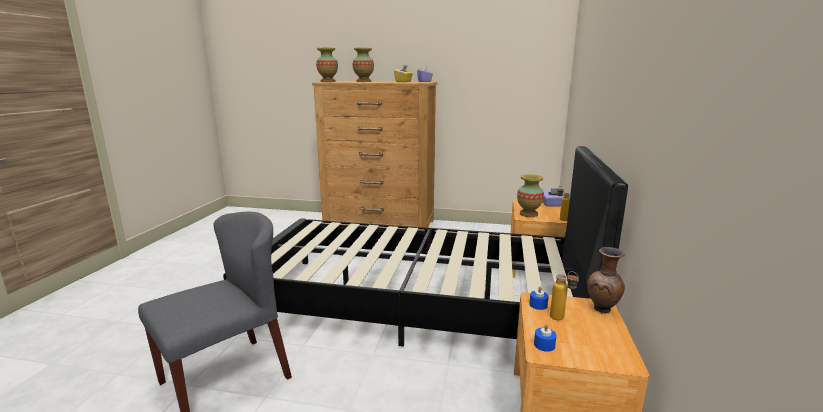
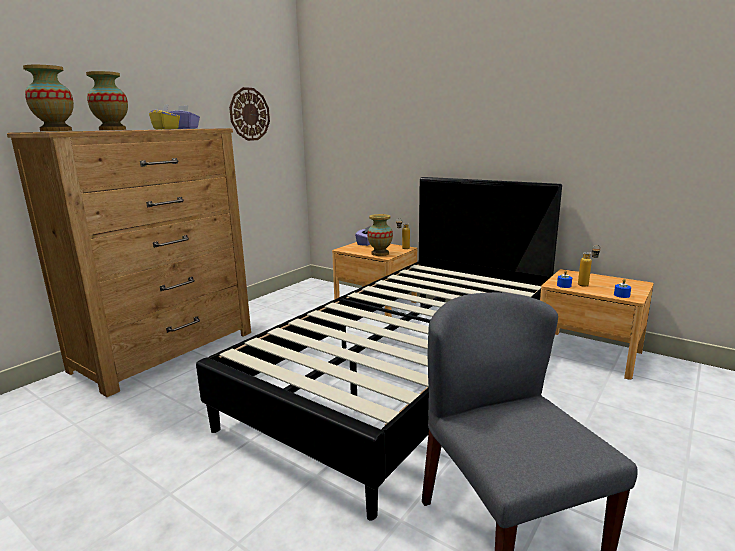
camera: 65 degrees left, 0 degrees up
(502, 70) = (249, 114): none -> wall clock
(602, 310) = (574, 273): brown vase -> none

